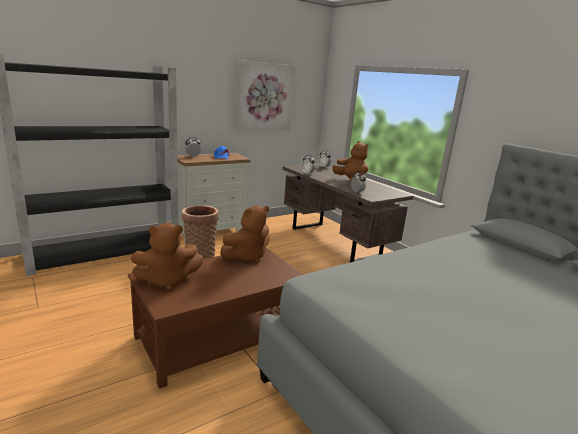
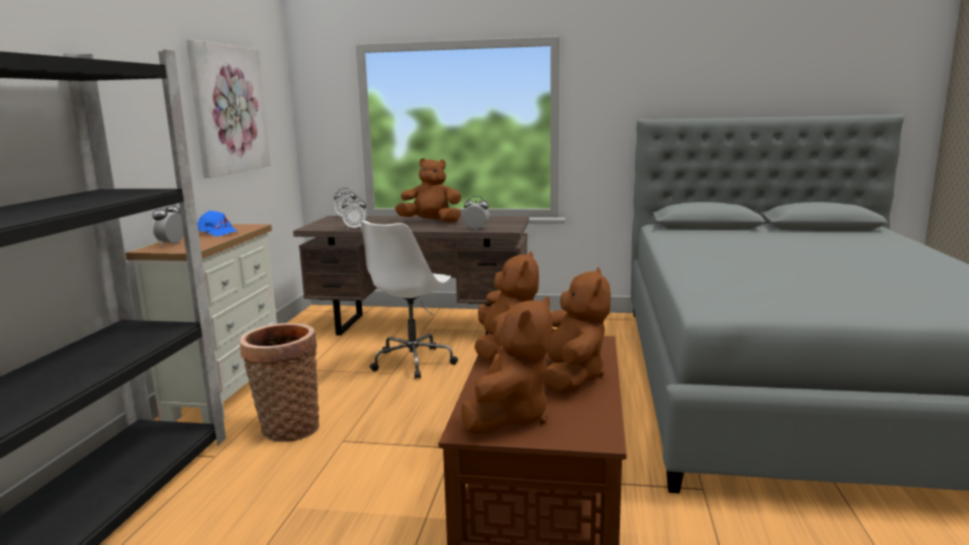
camera: 45 degrees left, 5 degrees down
(231, 281) = (569, 377): none -> brown plush toy
(293, 255) = (412, 363): none -> white office chair

